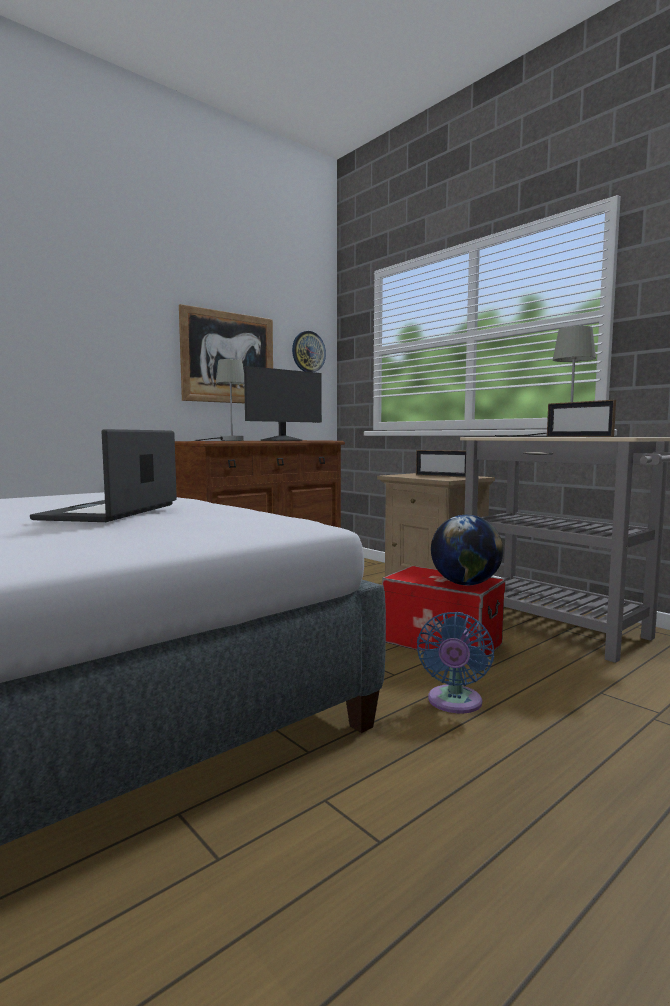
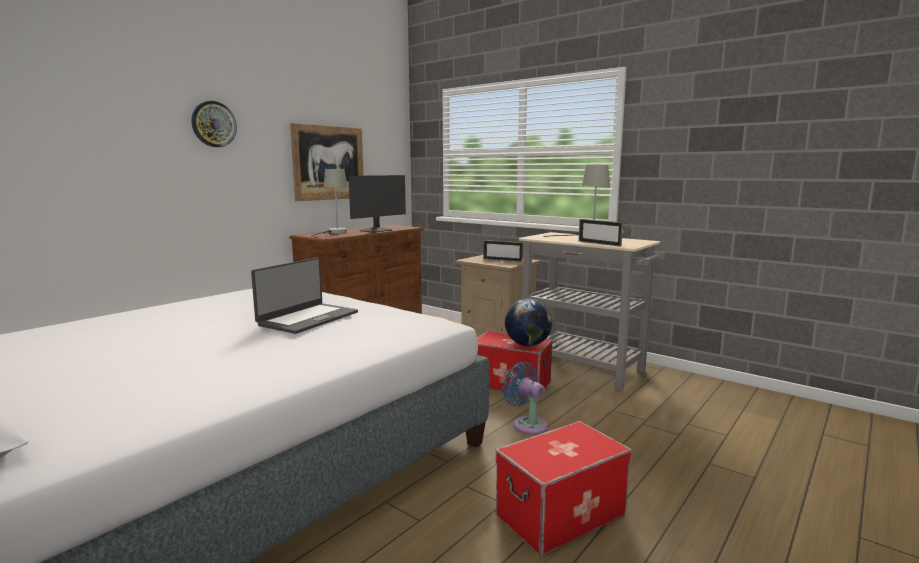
camera: 10 degrees left, 5 degrees up
(112, 512) = (308, 318): laptop -> laptop turned 150 degrees counterclockwise
(308, 352) = (389, 152): wall clock -> wall clock (213, 124)
(454, 703) = (527, 424): blue fan -> blue fan turned 135 degrees clockwise
(486, 885) = (560, 516): none -> storage box

